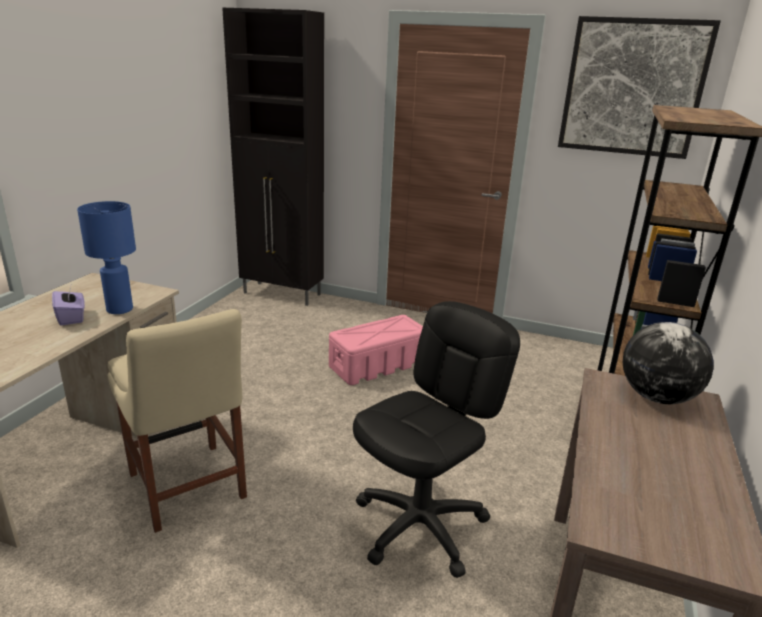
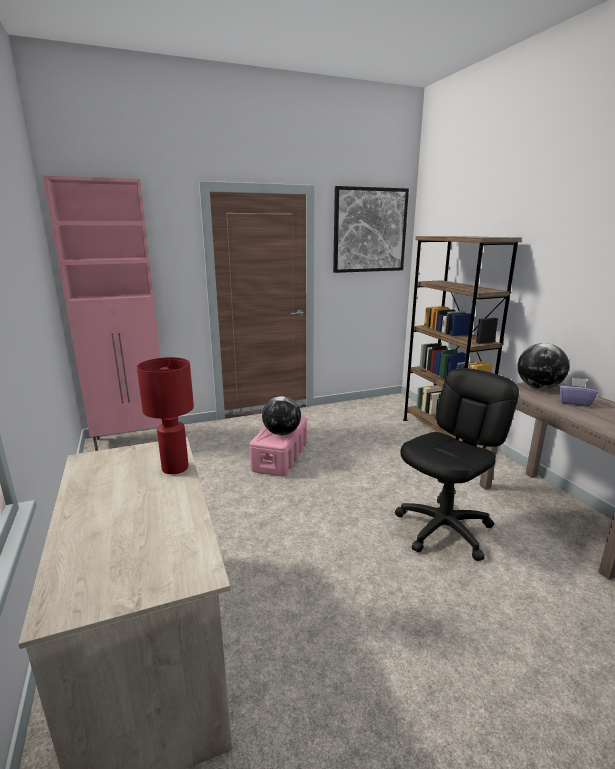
camera: 40 degrees left, 5 degrees down
(71, 317) = (146, 492): purple tissue box -> purple tissue box (574, 402)
(119, 309) = (174, 468): blue table lamp -> red table lamp
(188, 489) = (291, 602): beige chair -> none
(283, 294) = (133, 439): black cabinet -> pink cabinet
(372, 336) = (281, 433): none -> globe
(421, 525) = (444, 529): black office chair -> black office chair turned 45 degrees clockwise

